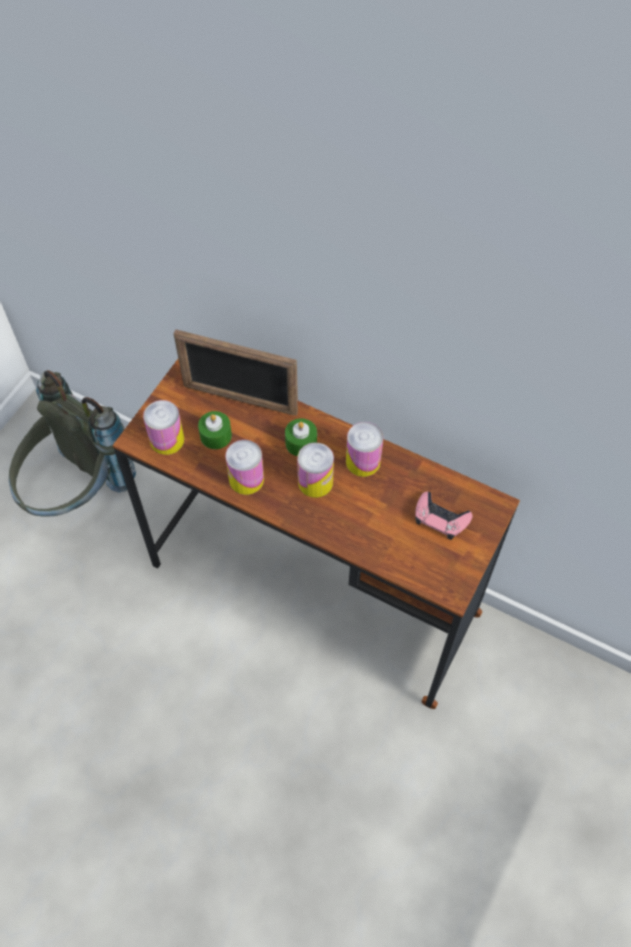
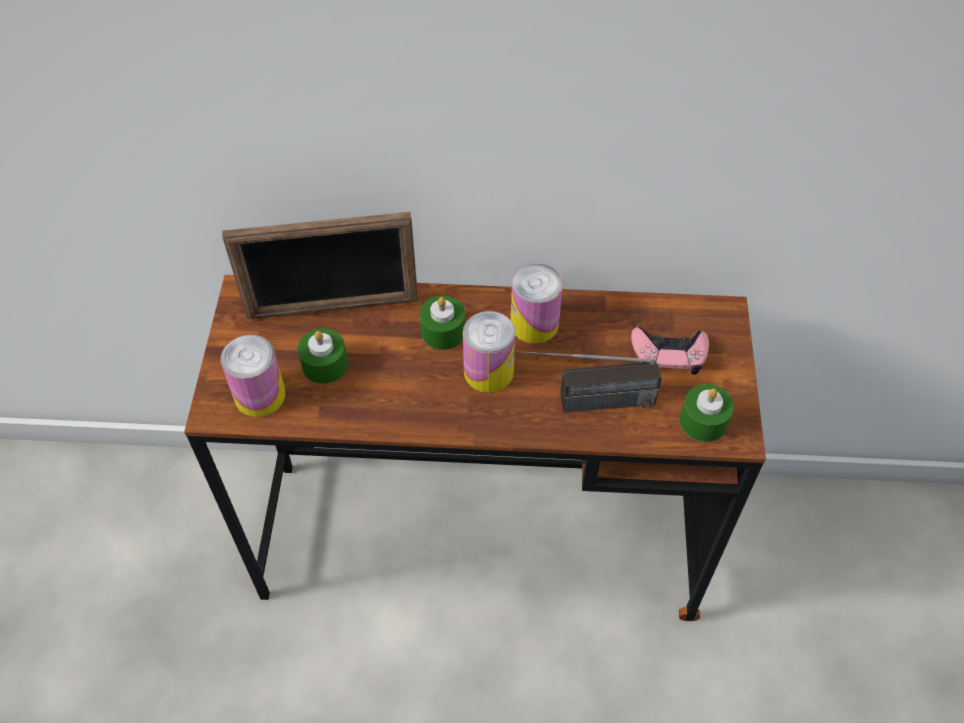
camera: 25 degrees left, 5 degrees down
(78, 493) = (113, 548): grey backpack -> none
(246, 479) = (396, 403): can -> none
(363, 528) = (582, 404): none -> radio
(436, 573) = (703, 421): none -> green candle

